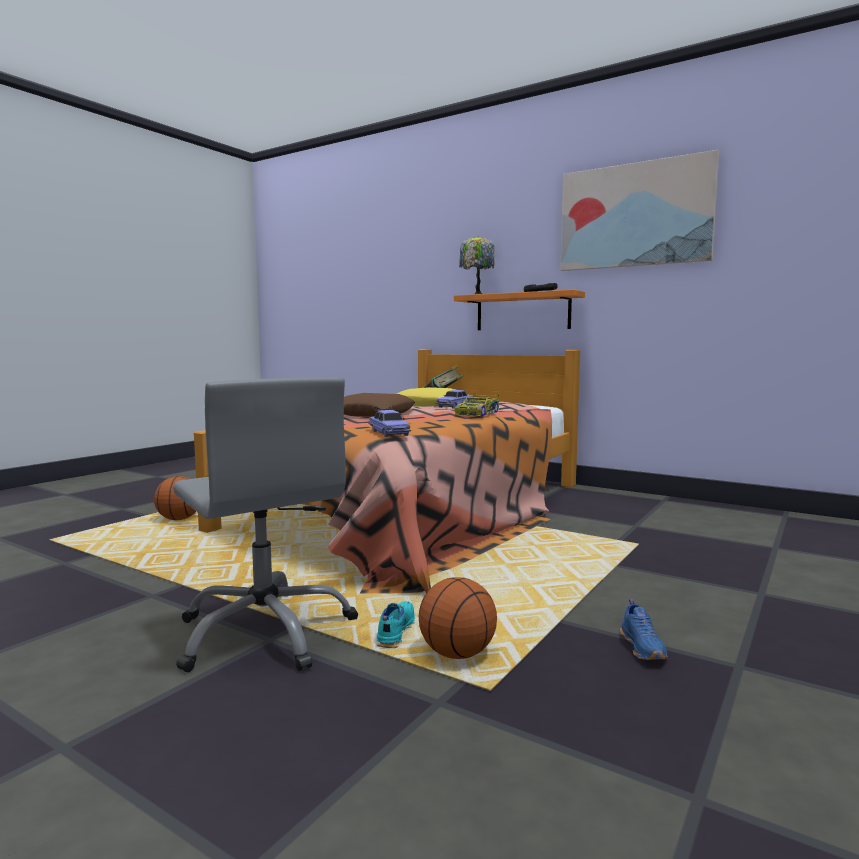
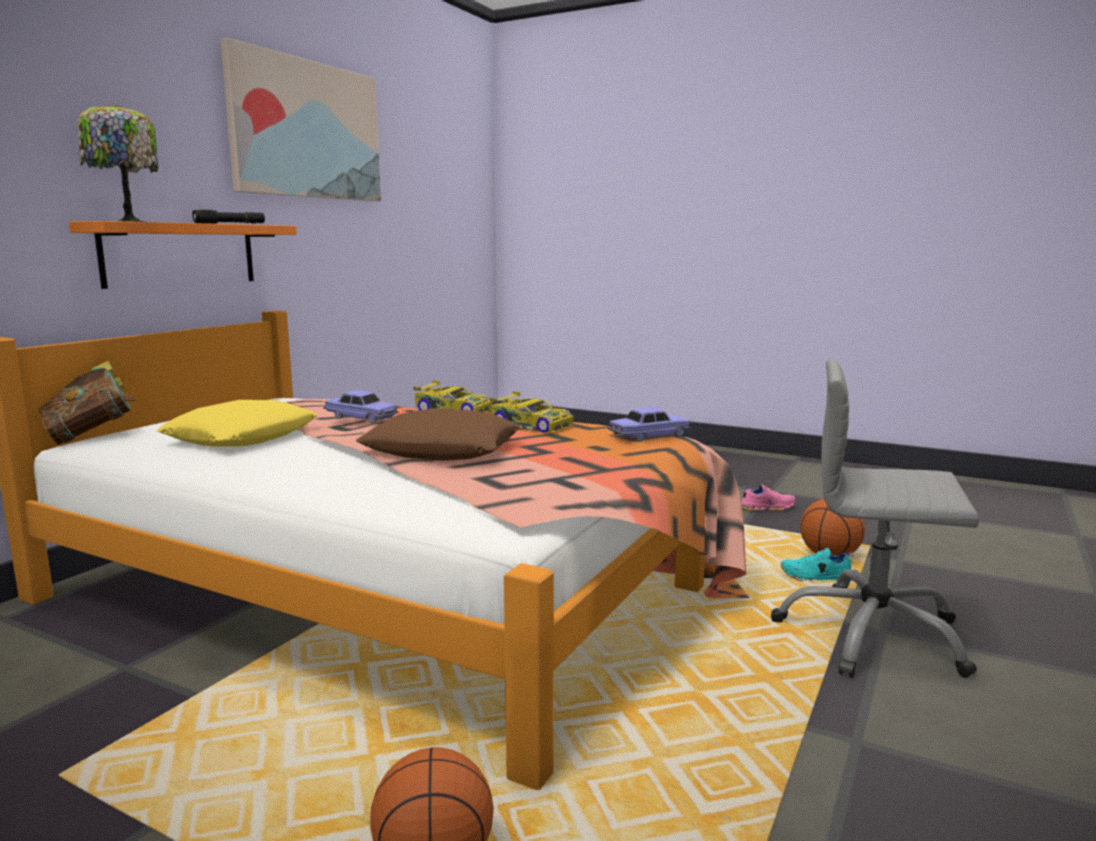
camera: 95 degrees left, 5 degrees up
(266, 632) = (872, 635): grey office chair -> grey office chair turned 120 degrees counterclockwise
(434, 421) = (530, 425): none -> toy car
(644, 648) = (766, 507): blue shoe -> pink shoe

